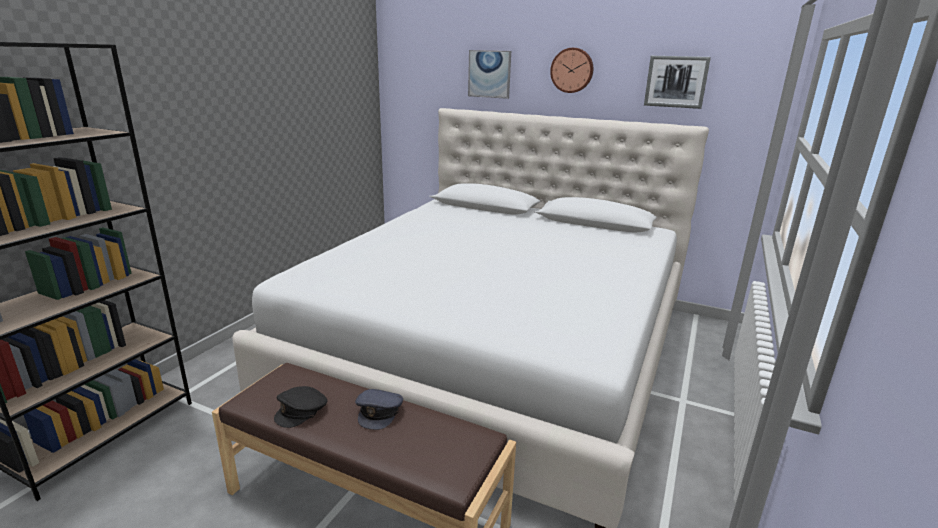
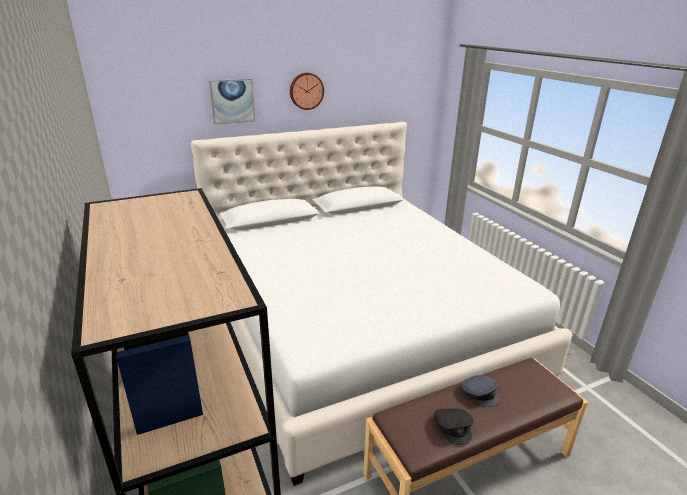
camera: 50 degrees left, 5 degrees up
(676, 81) = (378, 92): picture -> none

